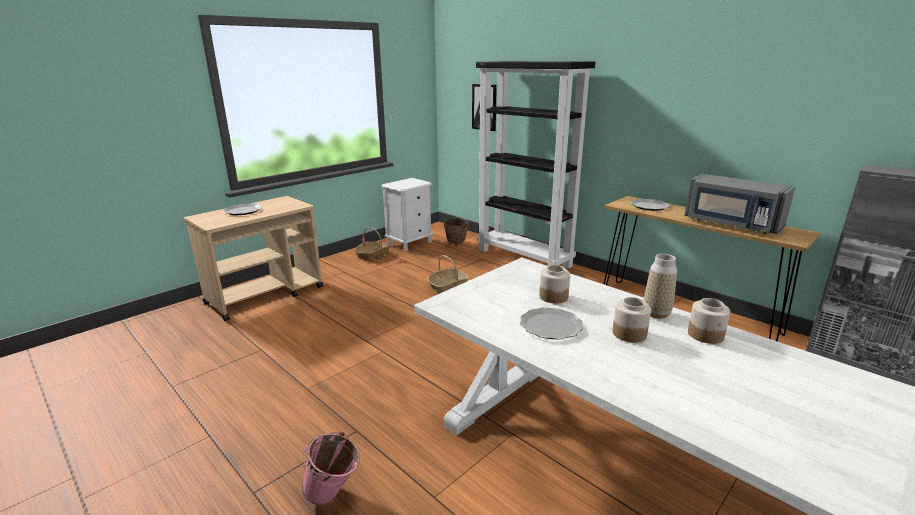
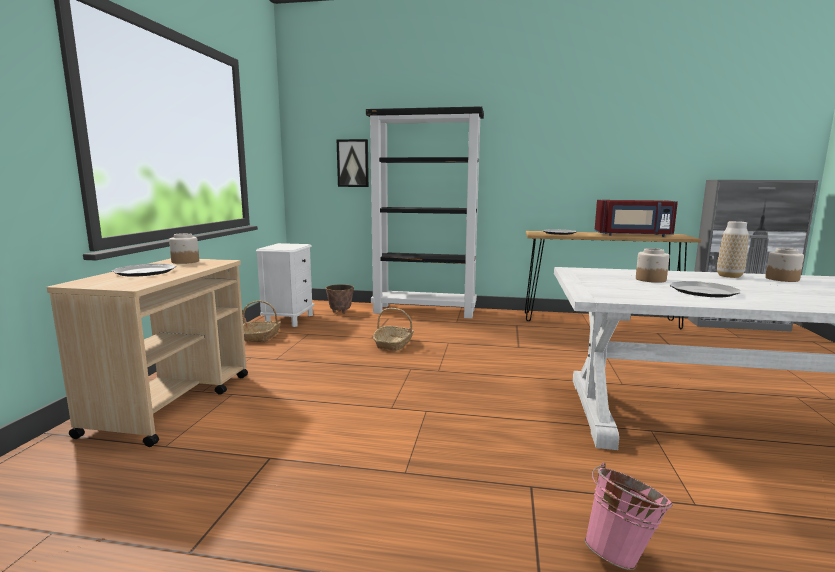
camera: 35 degrees left, 10 degrees down
(628, 333) = (751, 286): jar -> jar (185, 261)
(731, 224) = (633, 235): grey microwave -> red microwave

